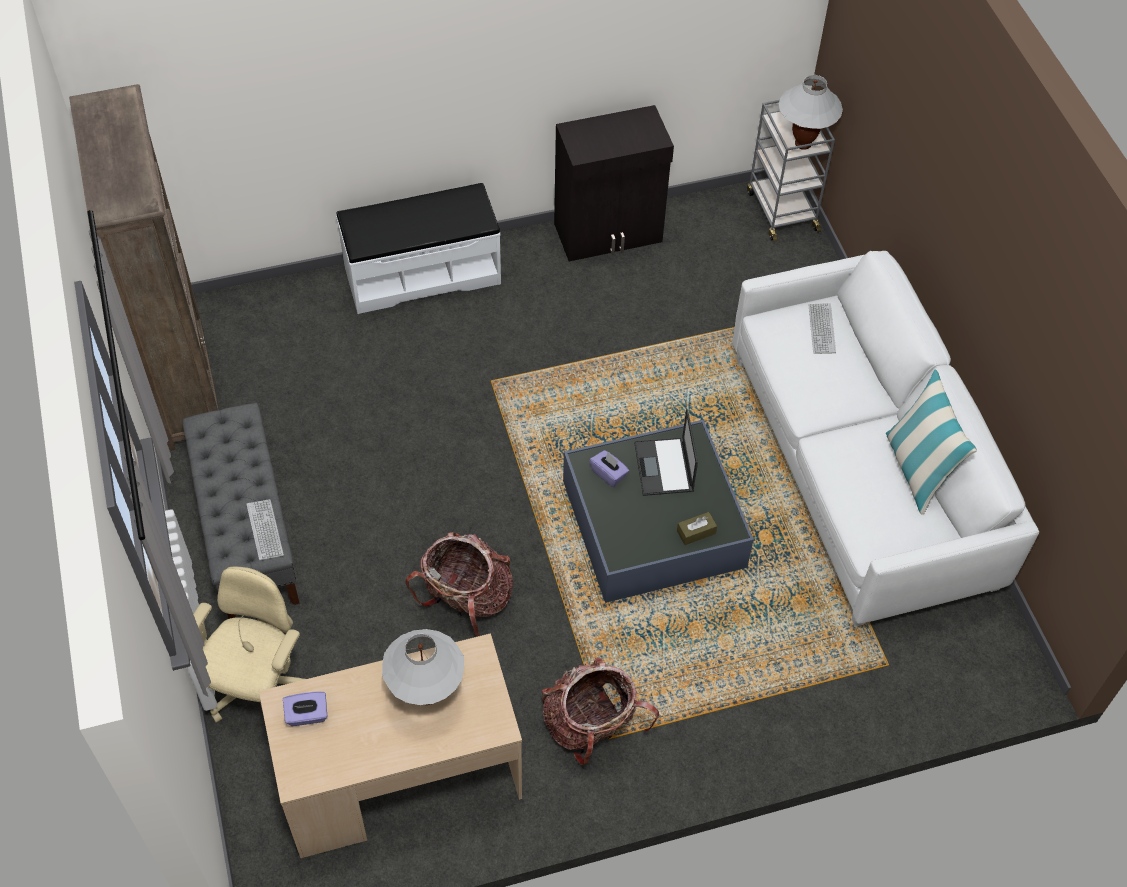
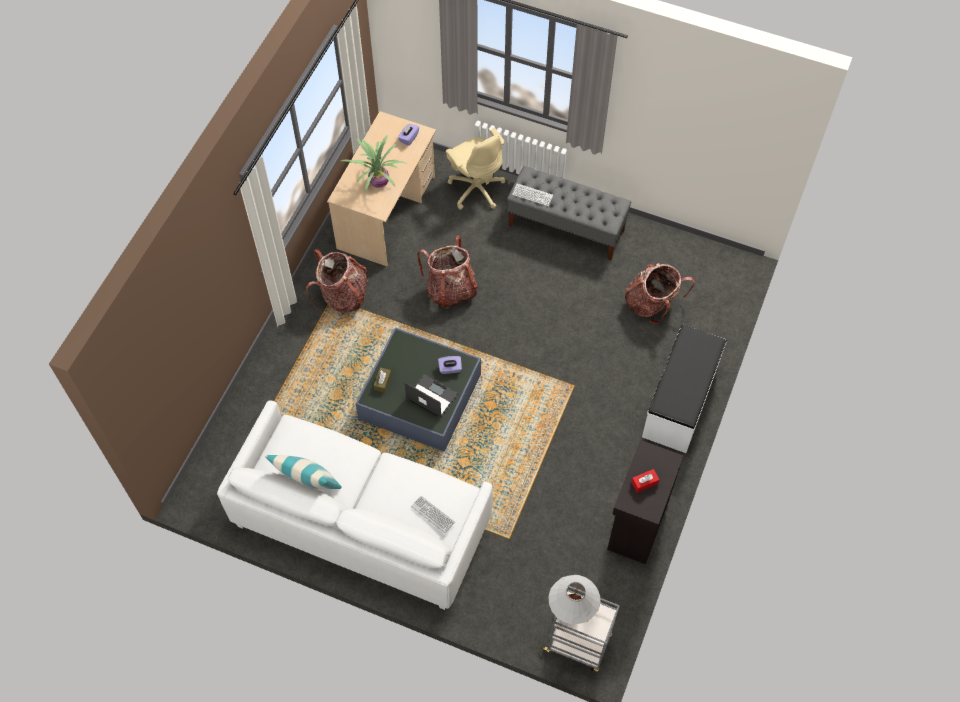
camera: 130 degrees right, 5 degrees up
(185, 385) = (683, 249): brown bookcase -> none
(302, 371) = (652, 304): none -> backpack
(426, 696) = (378, 181): white table lamp -> potted plant
(620, 137) = (644, 483): none -> red tissue box

